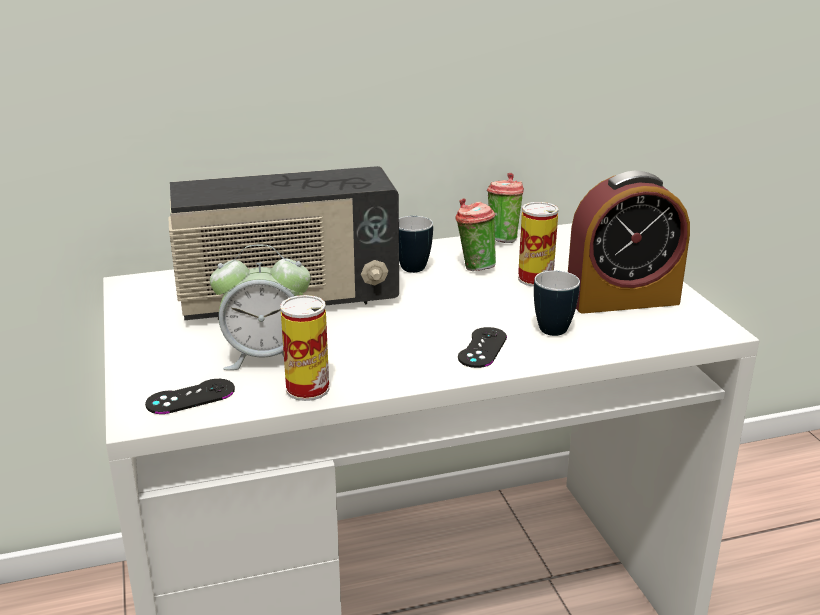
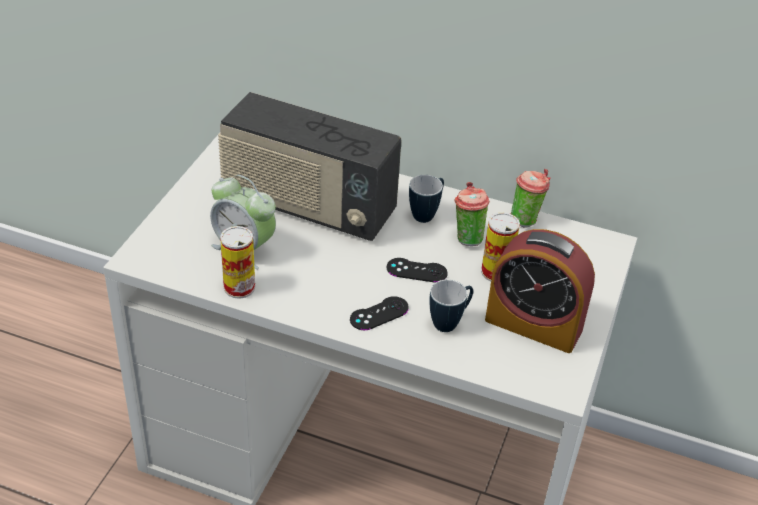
camera: 35 degrees right, 15 degrees up
(190, 397) = (173, 257): black game controller -> black game controller (416, 270)

